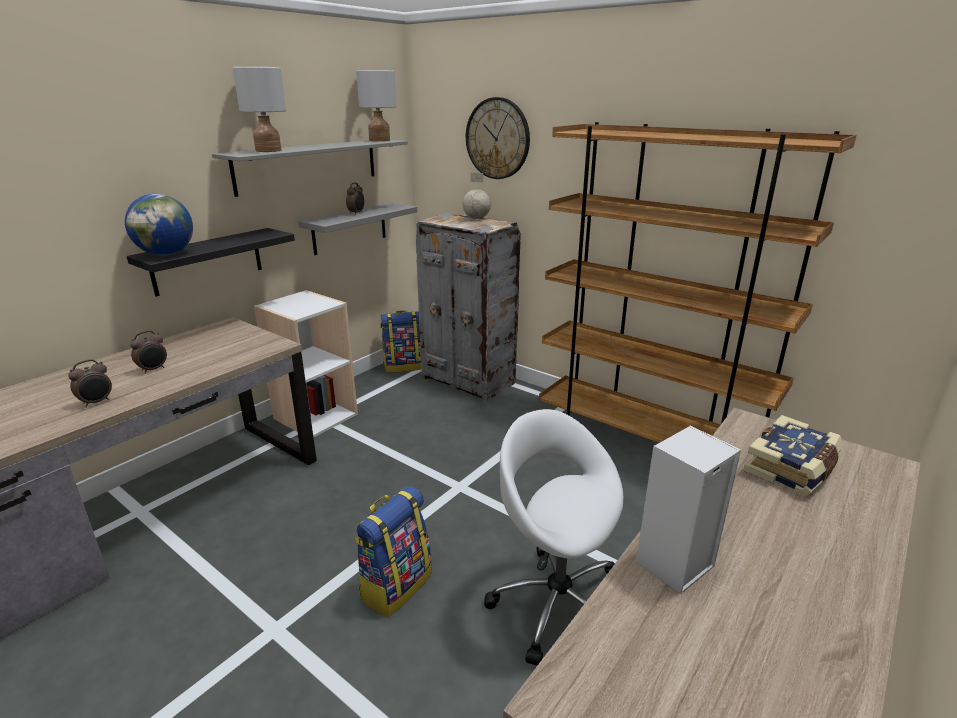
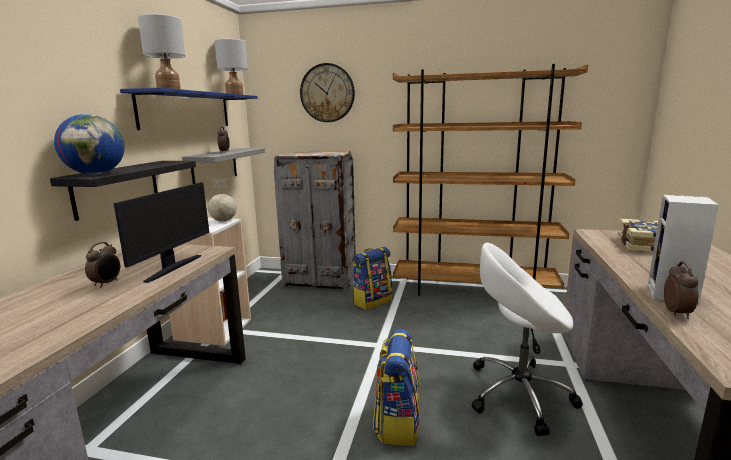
camera: 25 degrees left, 10 degrees down
(97, 402) = (73, 315): alarm clock -> alarm clock (677, 313)
(219, 362) = (172, 268): none -> monitor
(308, 165) = (187, 110): grey shelf -> blue shelf
(404, 366) = (260, 282): backpack -> backpack (372, 301)
(476, 218) = (317, 151): globe -> globe (223, 221)

